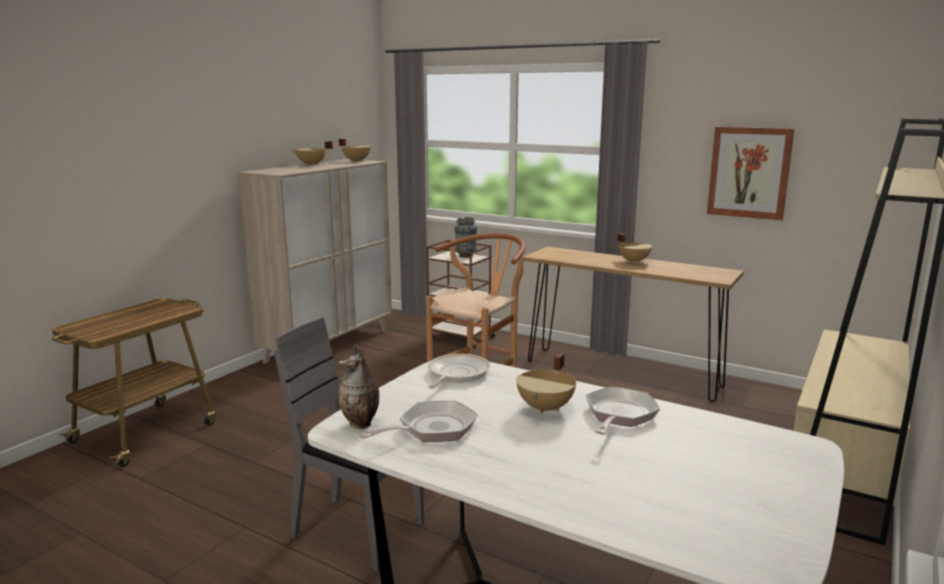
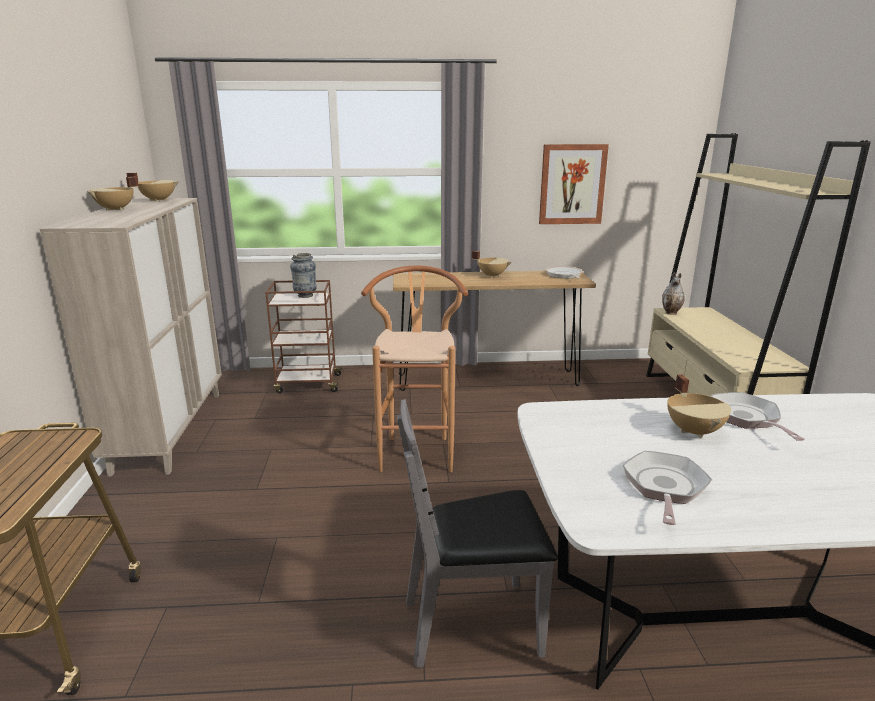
camera: 35 degrees left, 5 degrees up
(361, 424) = (602, 509): vase -> vase (671, 313)
(456, 374) = (568, 422): frying pan -> frying pan (564, 275)

